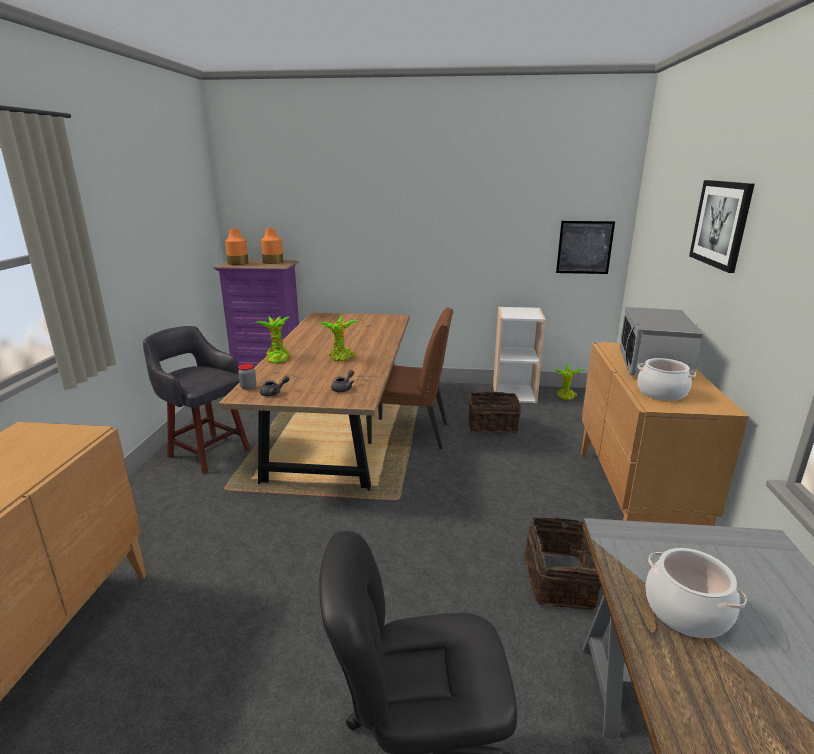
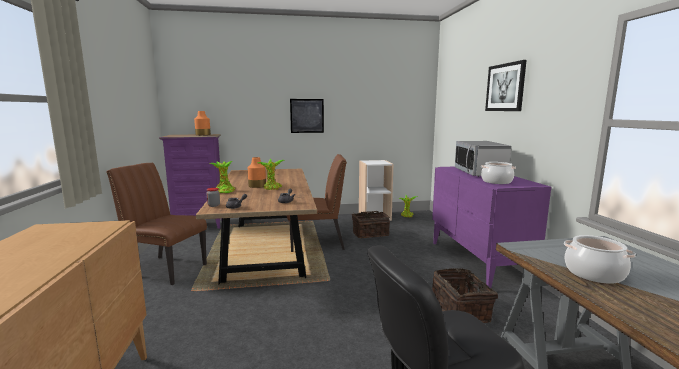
camera: 15 degrees left, 10 degrees down
(207, 452) = (166, 270): grey stool -> brown chair
(238, 263) = (176, 135): orange vase -> orange vase (257, 185)
(584, 247) = (408, 121): picture -> picture (307, 116)
(633, 500) = (477, 262): brown cabinet -> purple cabinet

